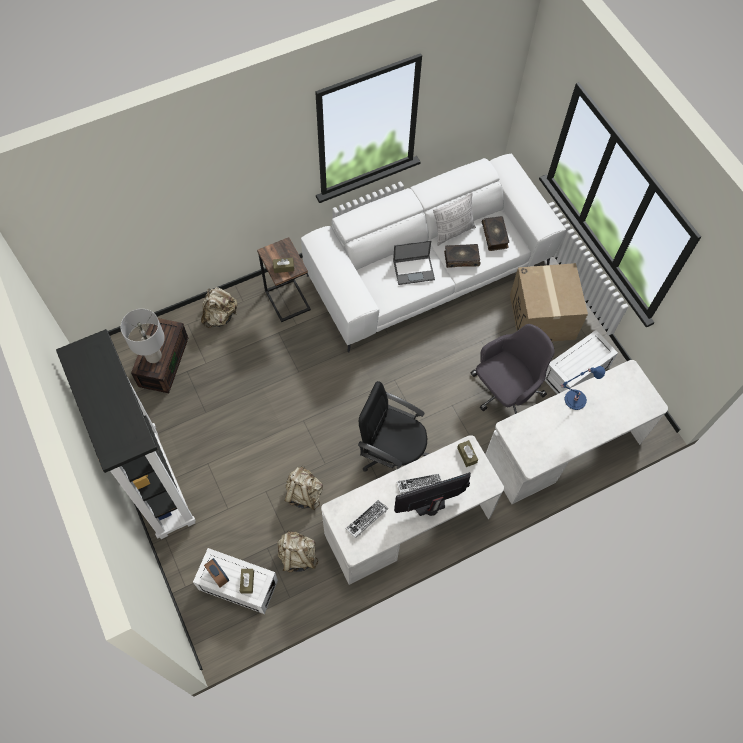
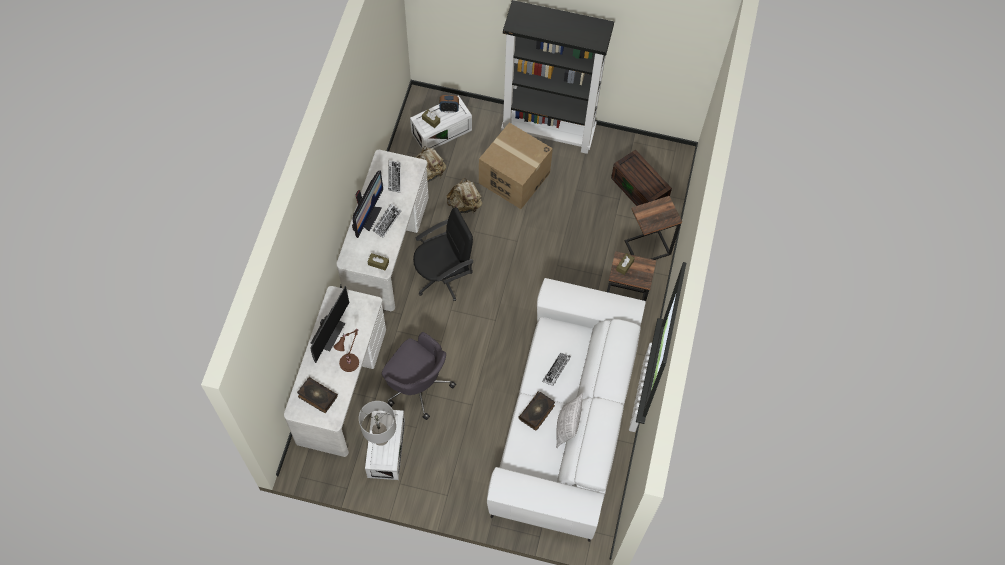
camera: 130 degrees right, 0 degrees up
(153, 356) = (636, 169): grey table lamp -> grey table lamp (381, 438)
(220, 316) = (648, 248): beige backpack -> side table
(414, 270) = (556, 370): laptop -> keyboard
(495, 236) = (535, 455): book -> book (317, 397)
(505, 392) = (417, 385): grey office chair -> grey office chair turned 60 degrees counterclockwise
(542, 317) = (451, 468): cardboard box -> cardboard box (514, 178)
(569, 439) = (328, 333): none -> monitor
(573, 400) = (350, 361): blue table lamp -> brown table lamp

